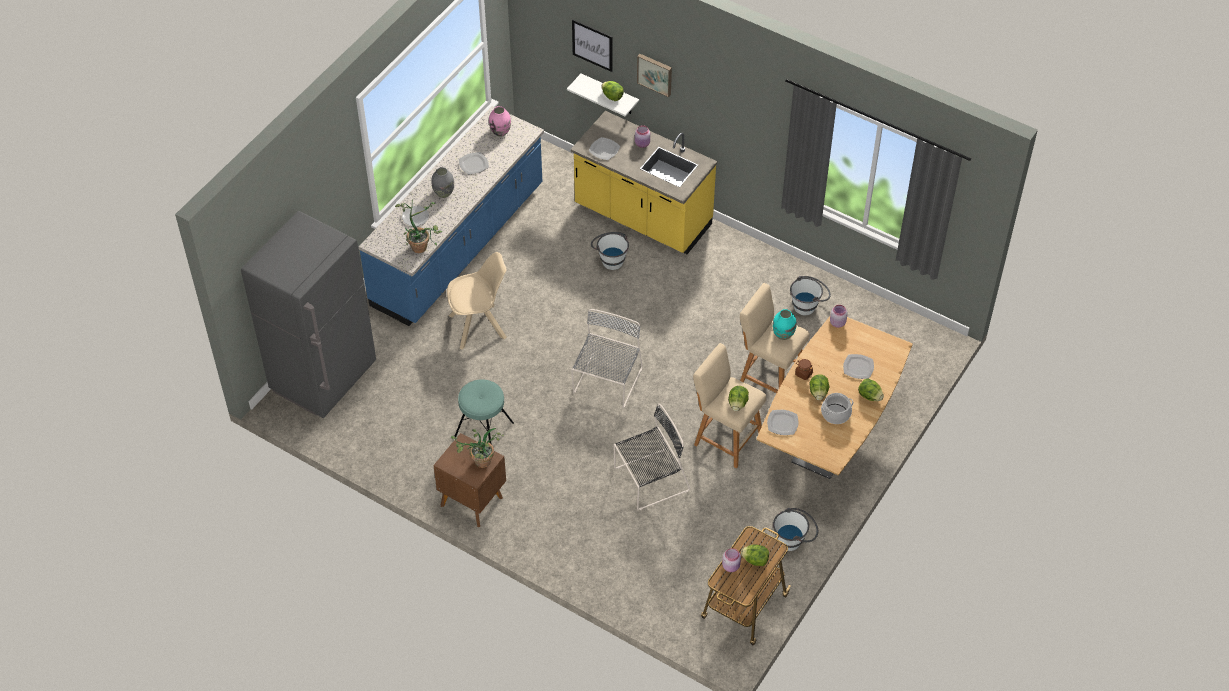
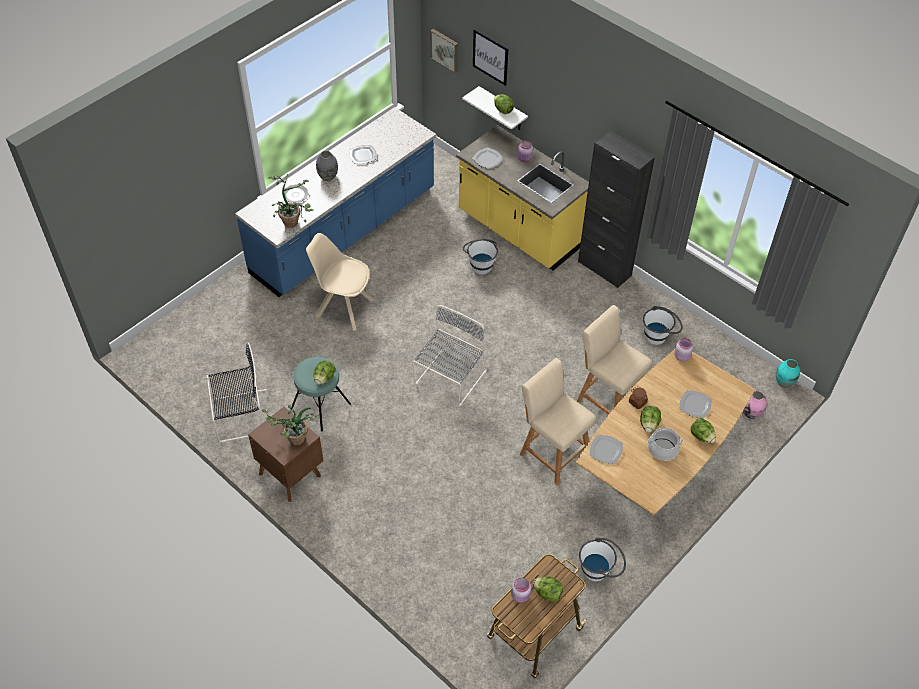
camera: 10 degrees right, 0 degrees up
(324, 378) = (187, 333): grey fridge -> none
(479, 326) = (343, 307): beige chair -> beige chair turned 150 degrees counterclockwise
(500, 132) = (396, 130): pink vase -> pink vase (751, 413)
(649, 480) = (467, 483): black chair -> black chair (241, 415)
(655, 74) = (544, 90): picture -> picture (445, 50)
(737, 404) = (565, 422): lettuce -> lettuce (324, 378)
(739, 244) = (604, 268): none -> black cabinet
(783, 335) = (625, 360): turquoise vase -> turquoise vase (784, 382)

